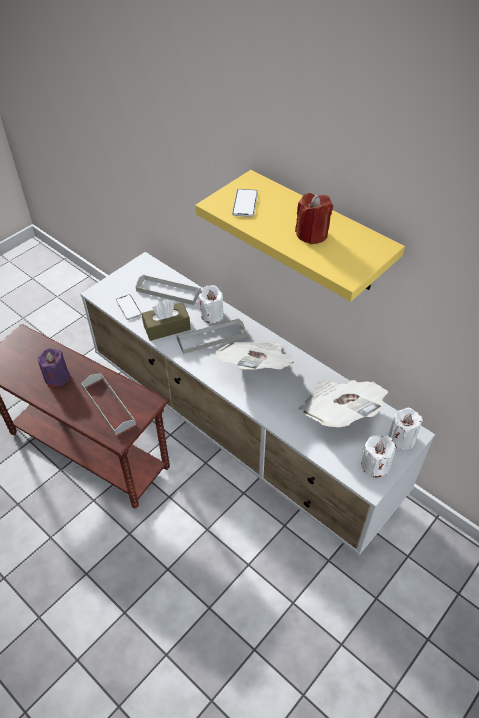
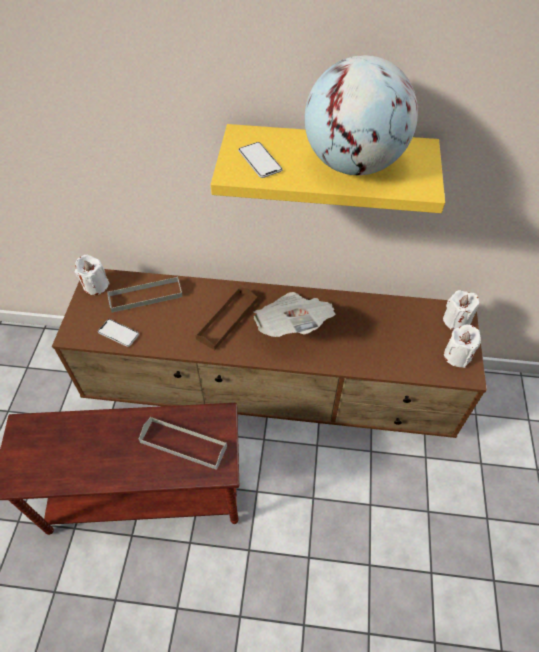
camera: 35 degrees left, 5 degrees up
(57, 377) = (102, 448): purple candle -> none
(167, 327) = (176, 333): brown tissue box -> none
(211, 338) = (227, 320): grey tray -> brown tray
(212, 315) = (208, 297): white candle -> white candle (95, 285)
(241, 431) = (271, 392): white tv stand -> brown tv stand
(312, 234) = (353, 163): red candle -> globe
(339, 413) = (393, 327): newspaper -> none

